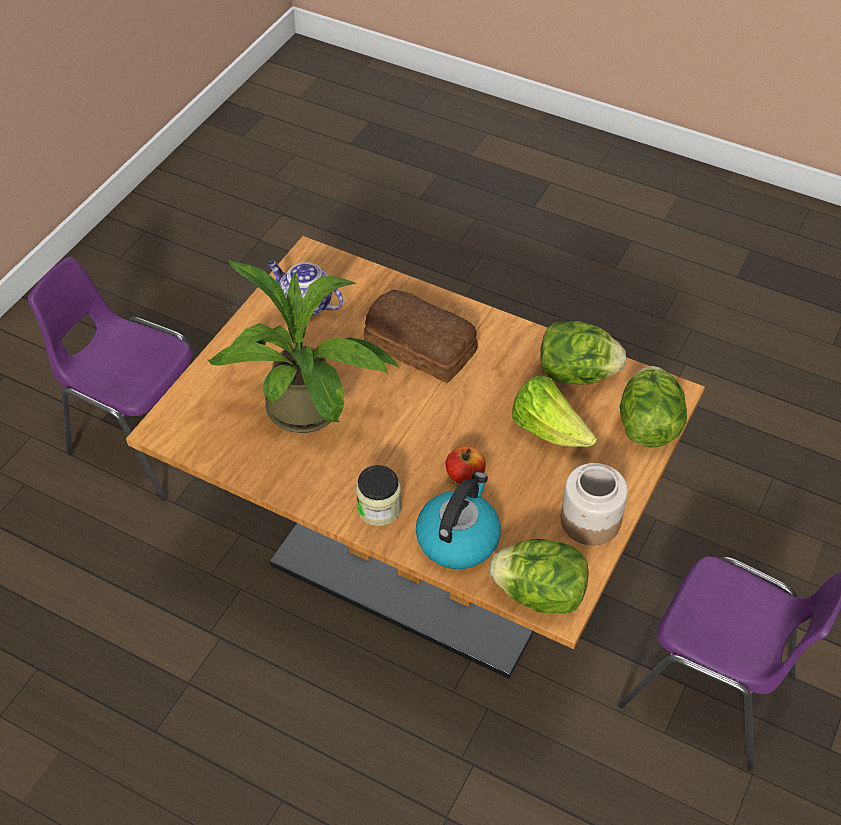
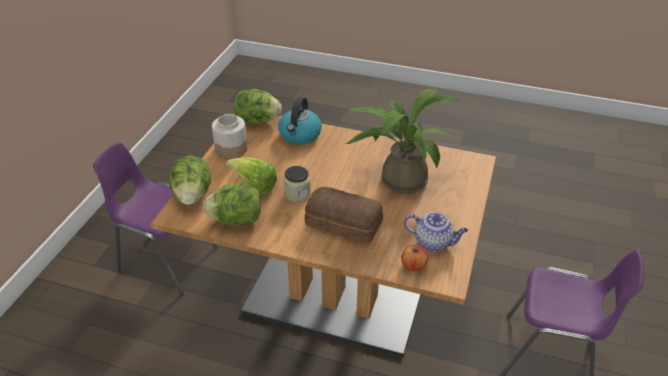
camera: 170 degrees right, 10 degrees down
(379, 508) = (343, 142): jar -> jar (297, 194)
(465, 475) = (301, 160): apple -> apple (413, 265)

